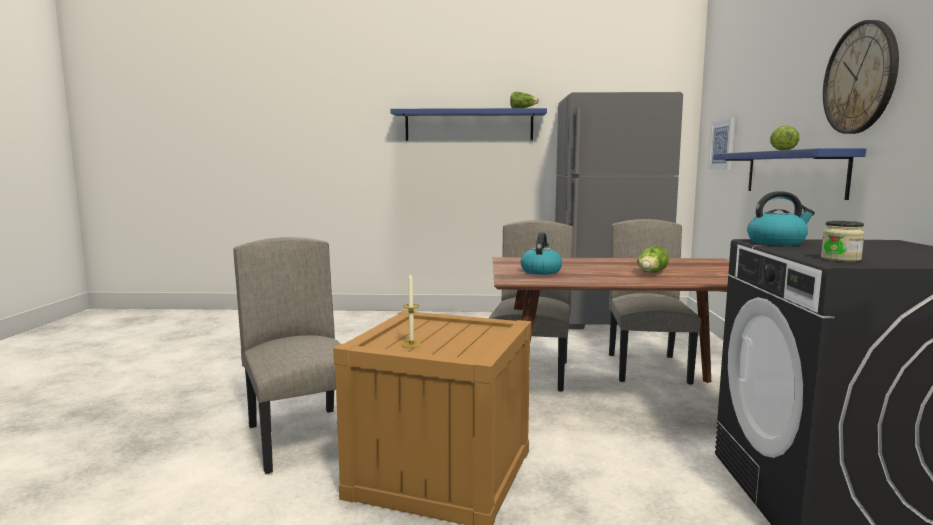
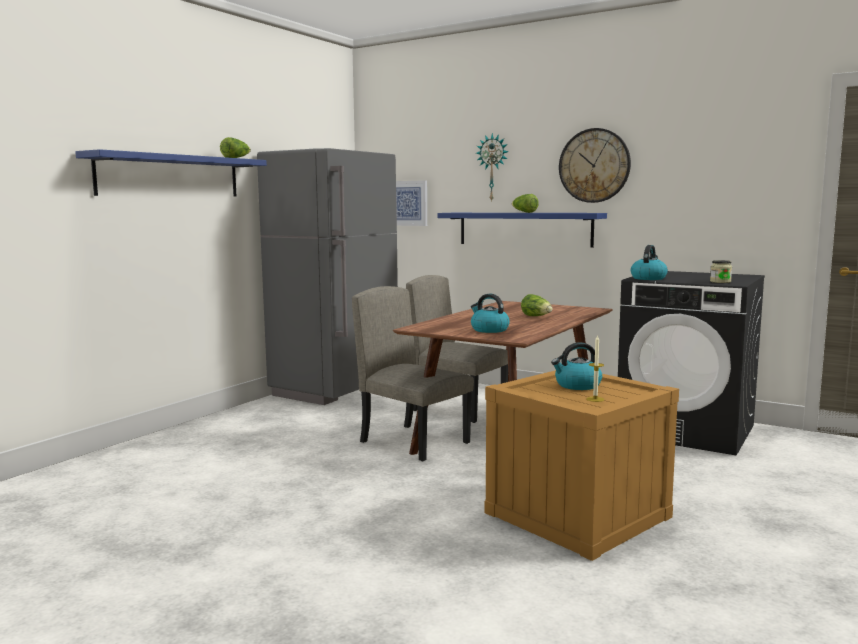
camera: 60 degrees left, 0 degrees up
(304, 438) = (448, 559): beige chair -> none
(460, 334) = (577, 385): none -> kettle
(777, 96) = (493, 167): none -> wall clock

